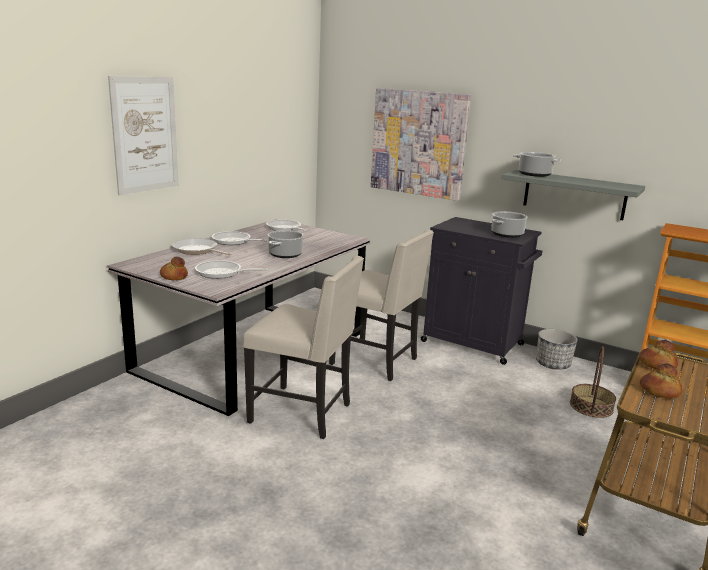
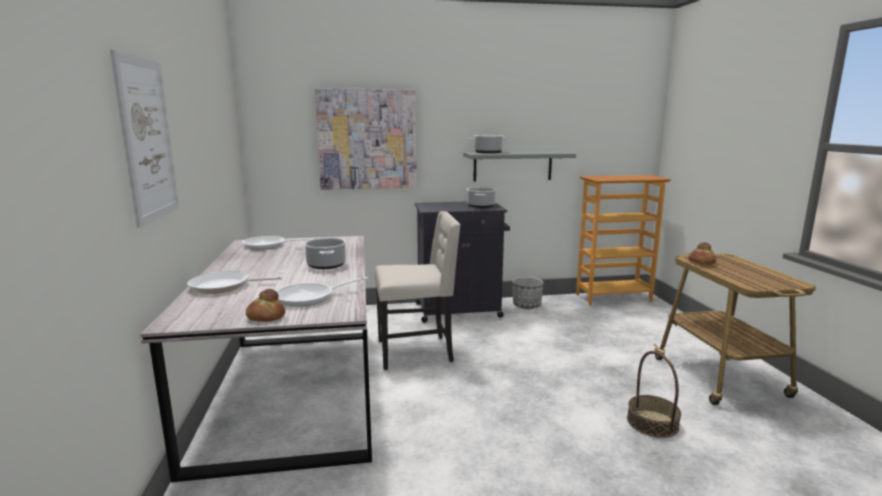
camera: 40 degrees left, 5 degrees down
(234, 241) = (244, 268): frying pan -> none
(303, 413) = (432, 421): beige chair -> none
(591, 406) = (588, 323): basket -> basket (652, 423)
(659, 391) = (737, 275): bread -> none

